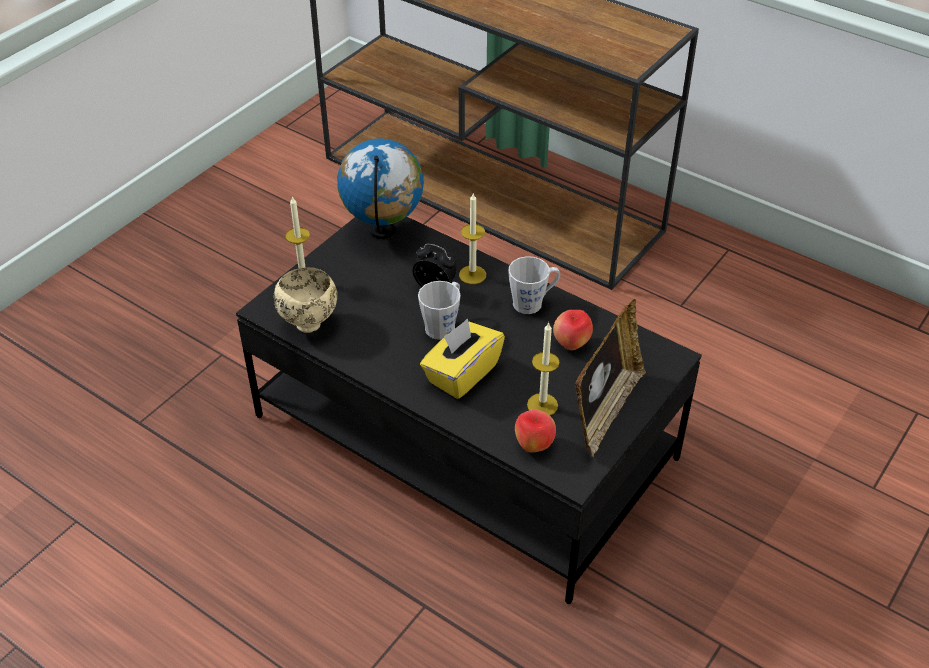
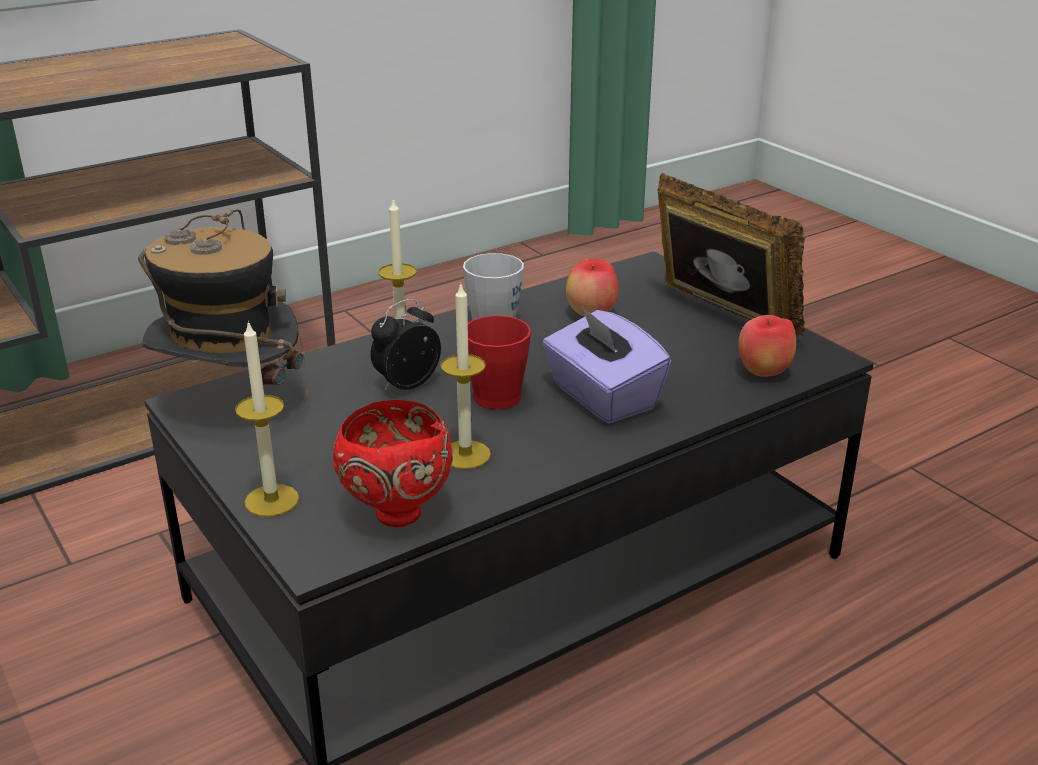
camera: 70 degrees left, 15 degrees down
(310, 323) = (396, 512): beige bowl -> red bowl
(384, 231) = (231, 403): globe -> hat
(443, 325) = (491, 393): grey mug -> red mug
(462, 373) = (602, 397): yellow tissue box -> purple tissue box
(542, 405) = (692, 353): candle -> candle (465, 455)

